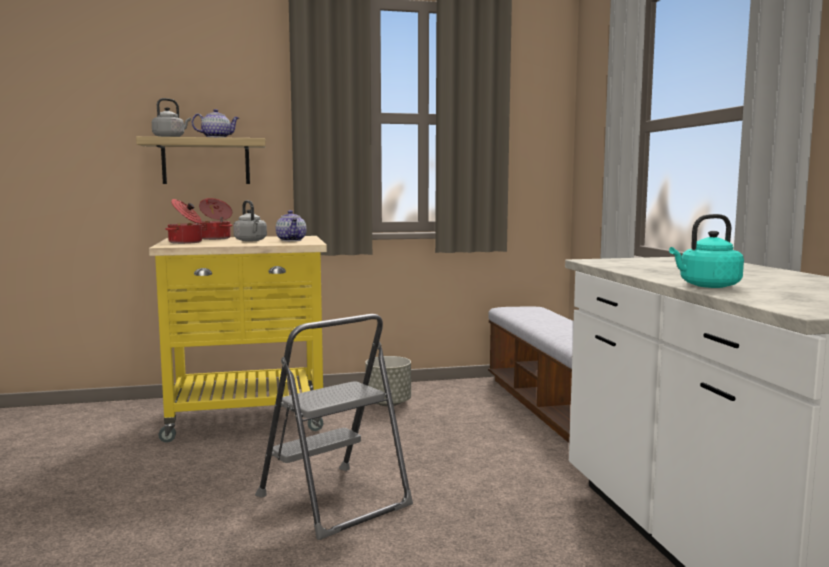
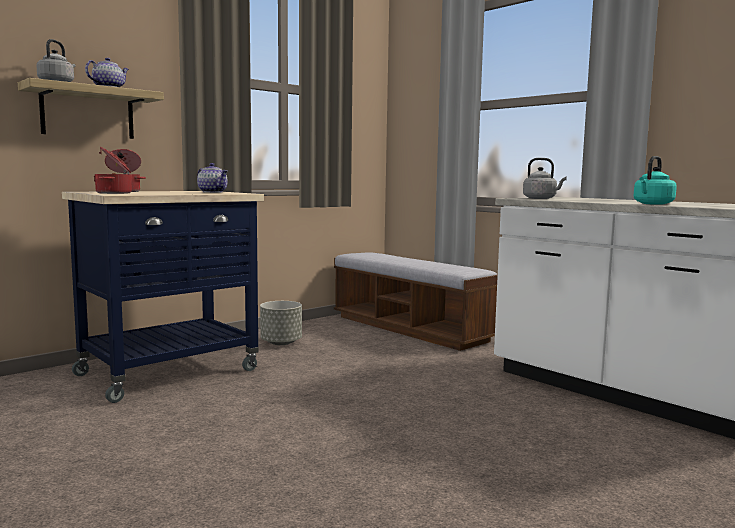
camera: 30 degrees left, 0 degrees up
(247, 419) = (169, 372): yellow cart -> blue cart
(251, 241) = (175, 192): grey kettle -> grey kettle (541, 198)
(336, 502) = (350, 414): grey step ladder -> none

